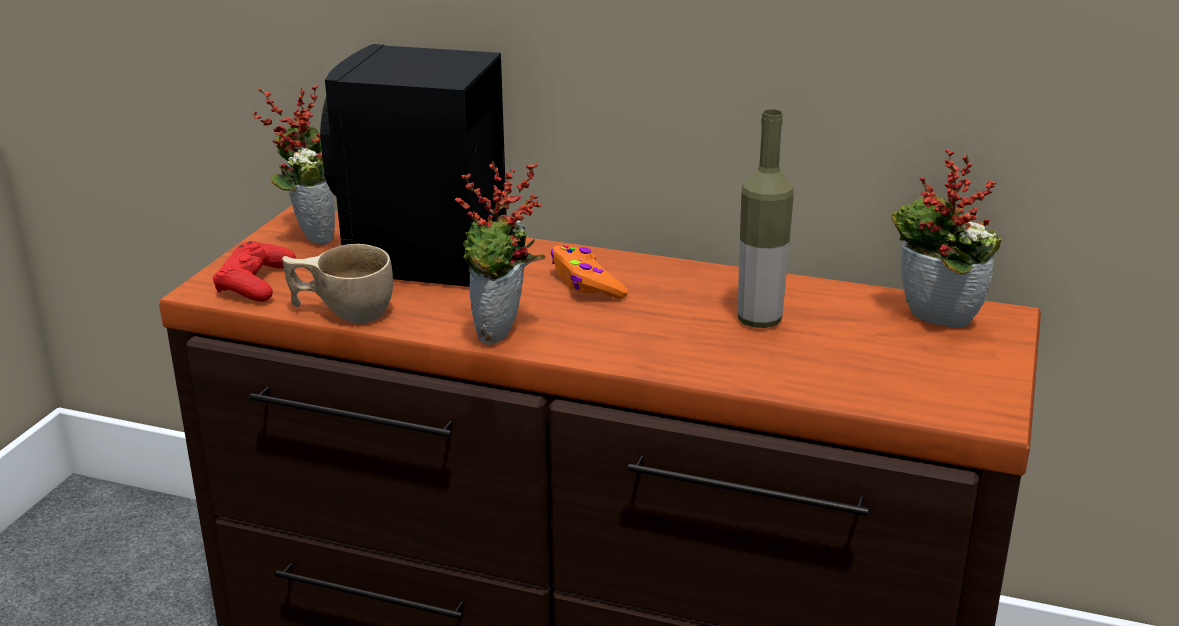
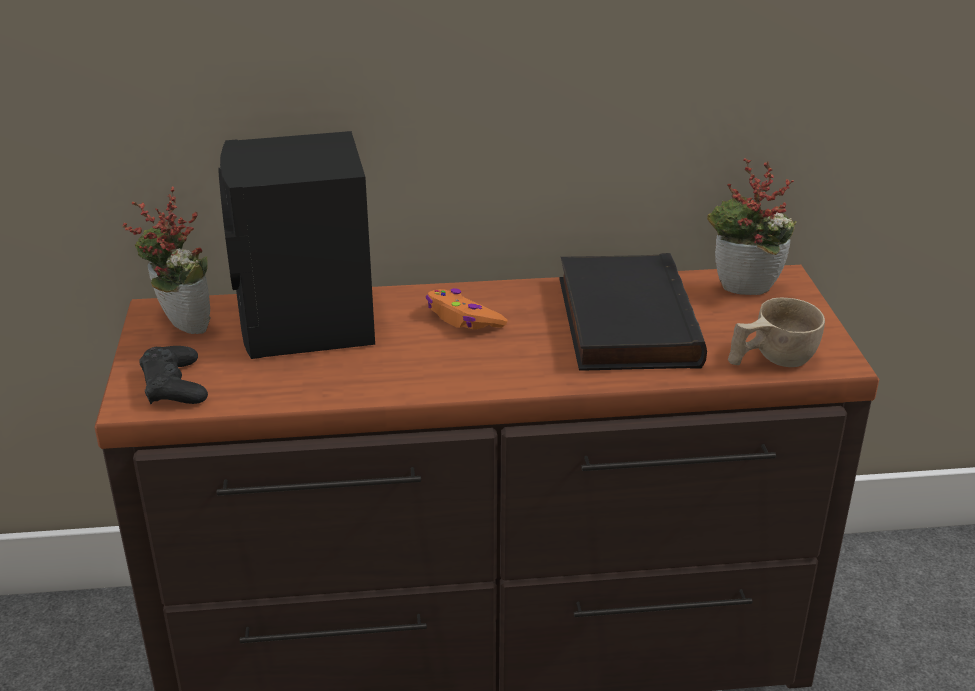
camera: 25 degrees left, 5 degrees up
(255, 283) = (174, 386): red game controller -> black game controller
(342, 312) = (282, 395): beige cup -> beige cup (771, 360)
(503, 335) = (438, 382): potted plant -> none
(759, 320) = (622, 321): bottle -> black book

